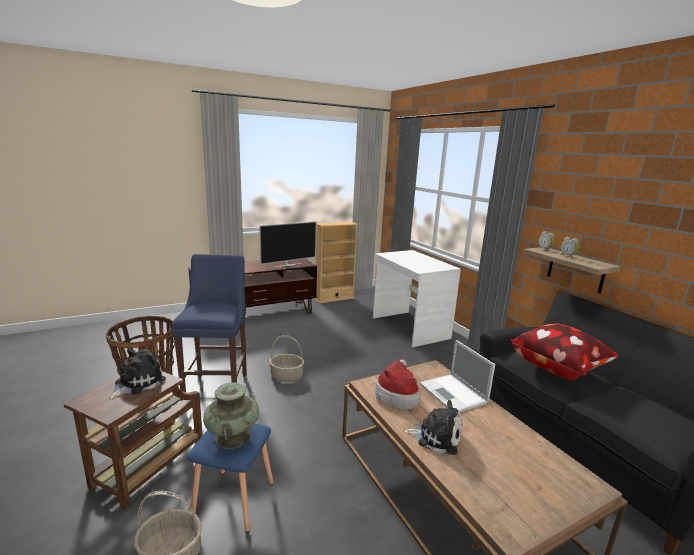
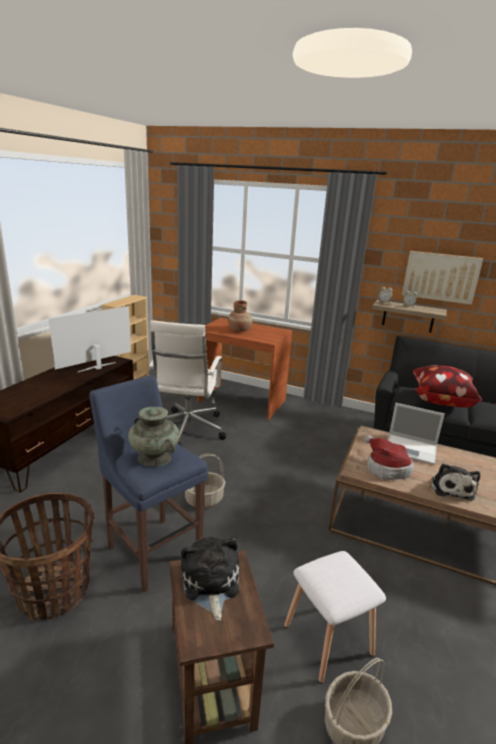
camera: 40 degrees left, 5 degrees up
(232, 436) = (342, 577): turquoise vase -> turquoise vase (154, 457)
(235, 499) = (328, 638): blue stool -> white stool
(287, 265) = (97, 367): television -> television turned 150 degrees counterclockwise
(338, 332) = (187, 430): none -> white office chair
(409, 328) = (241, 401): white desk -> brown desk
(410, 259) = (239, 330): none -> brown vase
(436, 436) = (451, 488): plush toy -> plush toy turned 120 degrees clockwise
(614, 225) = (440, 277): none -> picture

